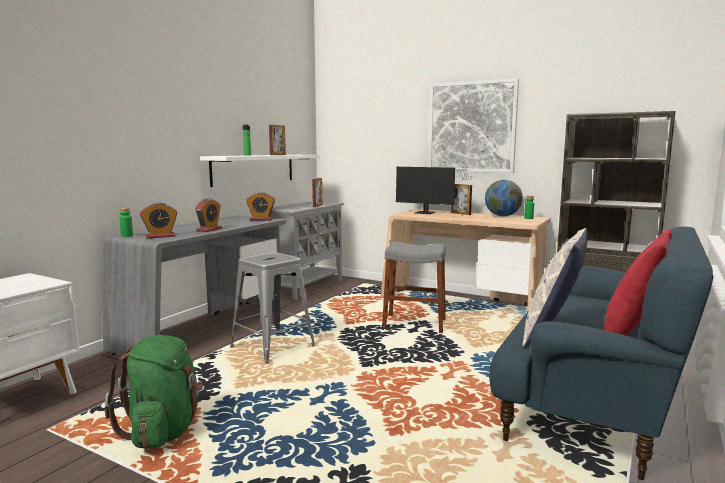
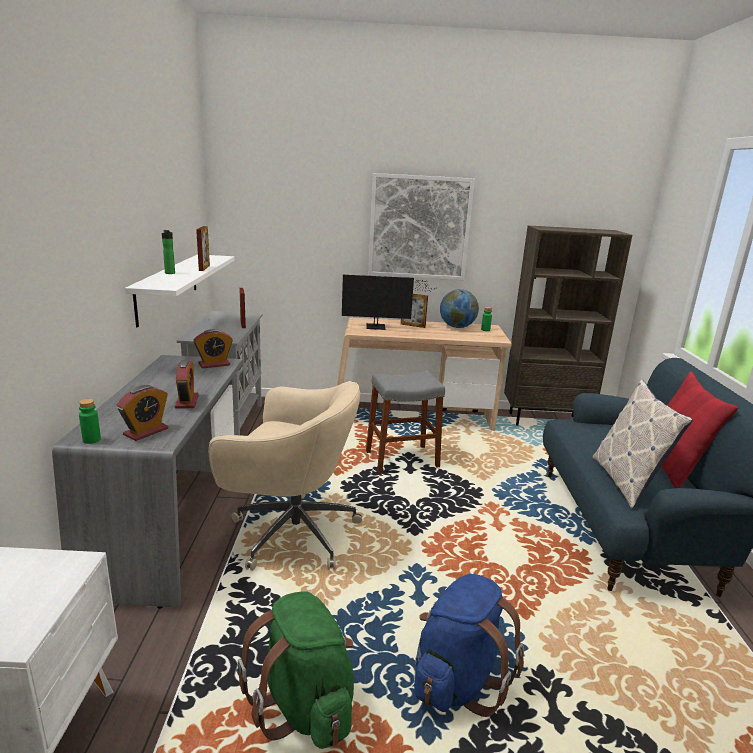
camera: 30 degrees left, 10 degrees up
(272, 347) = (291, 532): grey stool -> beige office chair
(283, 452) = (457, 681): none -> blue backpack

